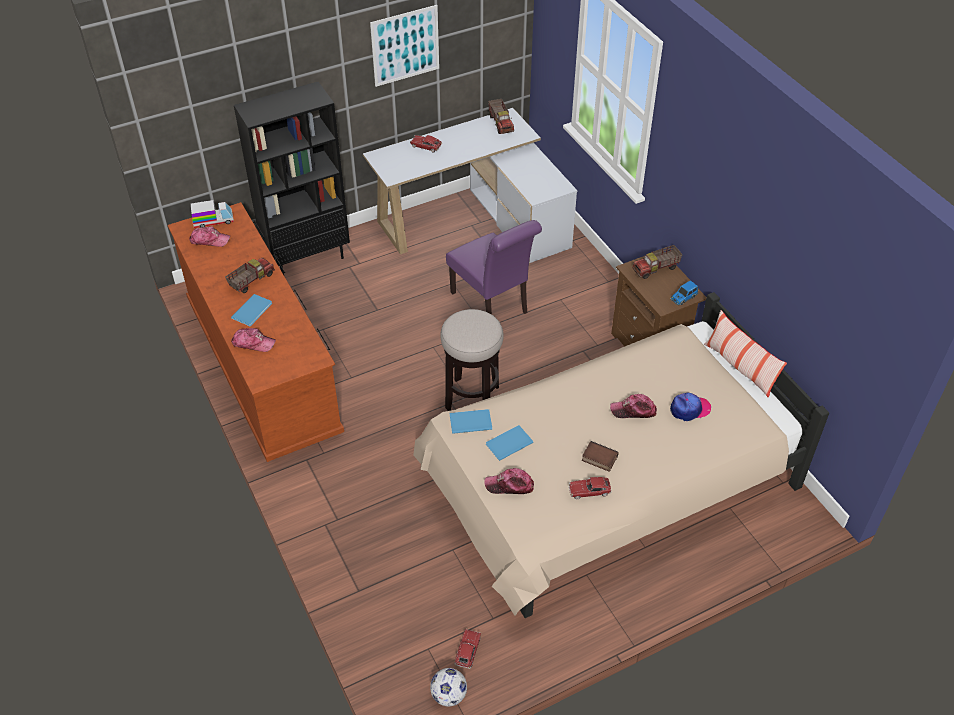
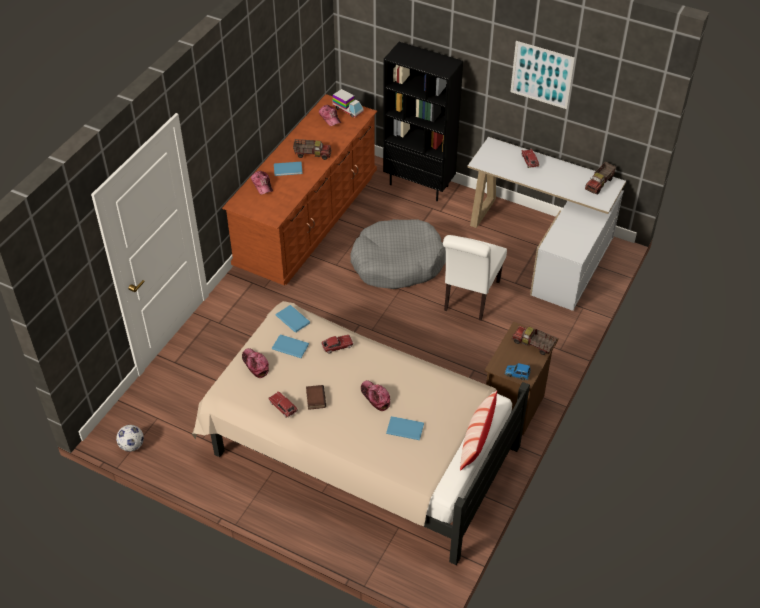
camera: 55 degrees right, 0 degrees up
(396, 330) = (397, 263): none -> grey dog bed
(467, 651) = (169, 438): toy car -> toy car (337, 346)
(472, 398) = (373, 333): stool -> none
(492, 305) = (470, 298): purple chair -> white chair
(689, 409) = (404, 428): cap -> blue book

